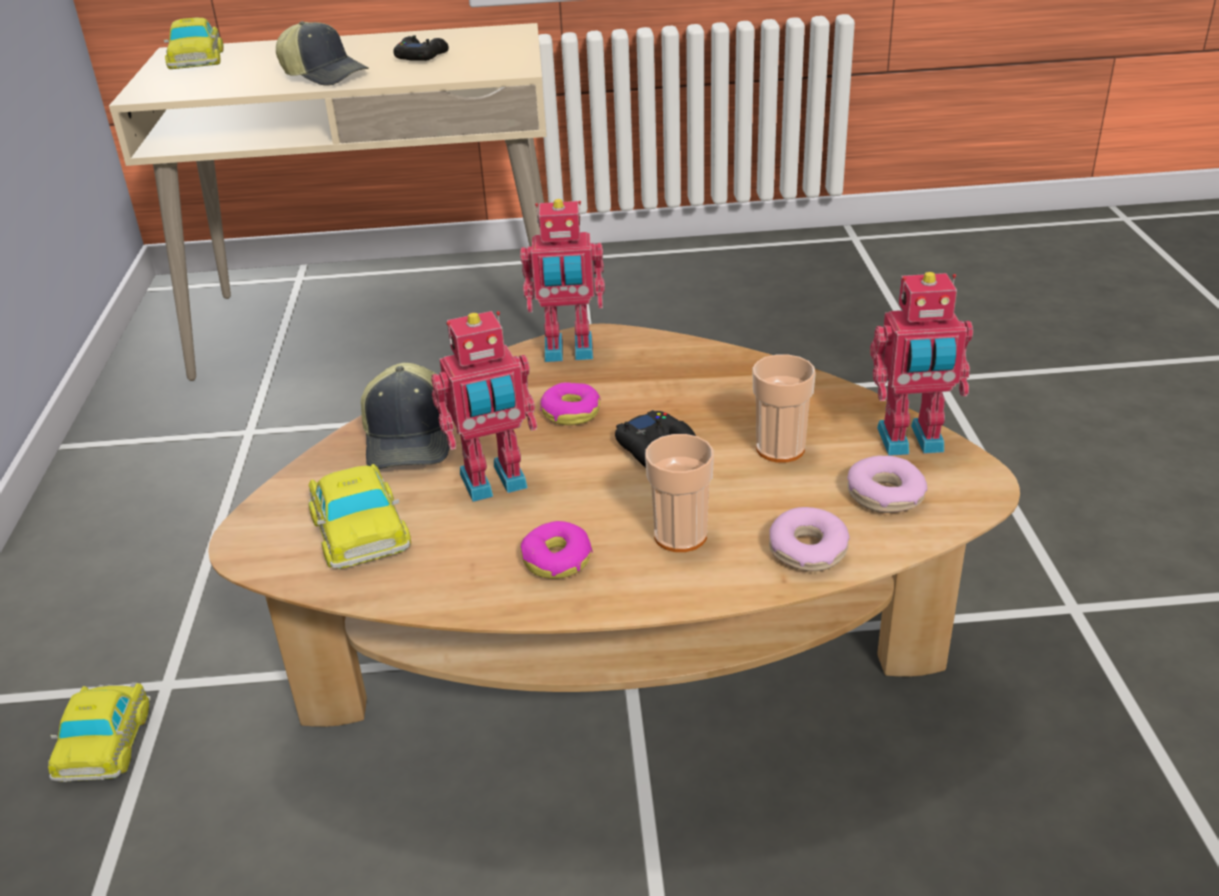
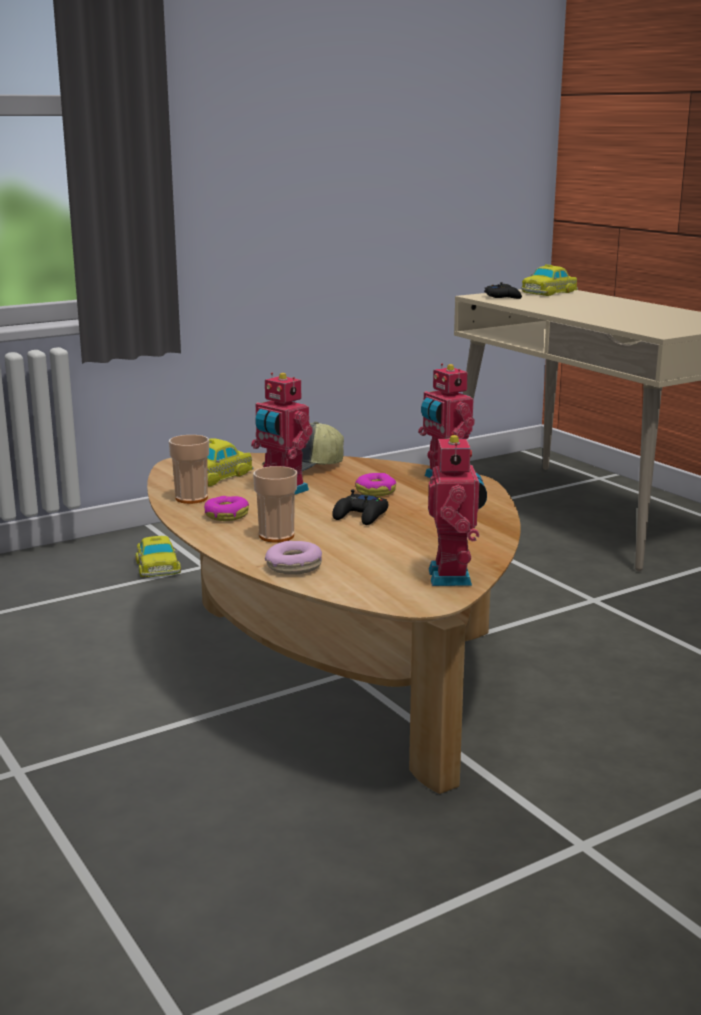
camera: 60 degrees right, 15 degrees down
(105, 739) = (157, 566): toy car -> toy car turned 75 degrees counterclockwise
(325, 75) = (571, 310): cap -> none
(421, 56) = (643, 317): black game controller -> black game controller (503, 297)
(780, 449) = (399, 544): cup -> cup (191, 498)
(885, 495) = (377, 578): donut -> none
(911, 442) = (454, 577): toy robot -> toy robot turned 150 degrees counterclockwise

